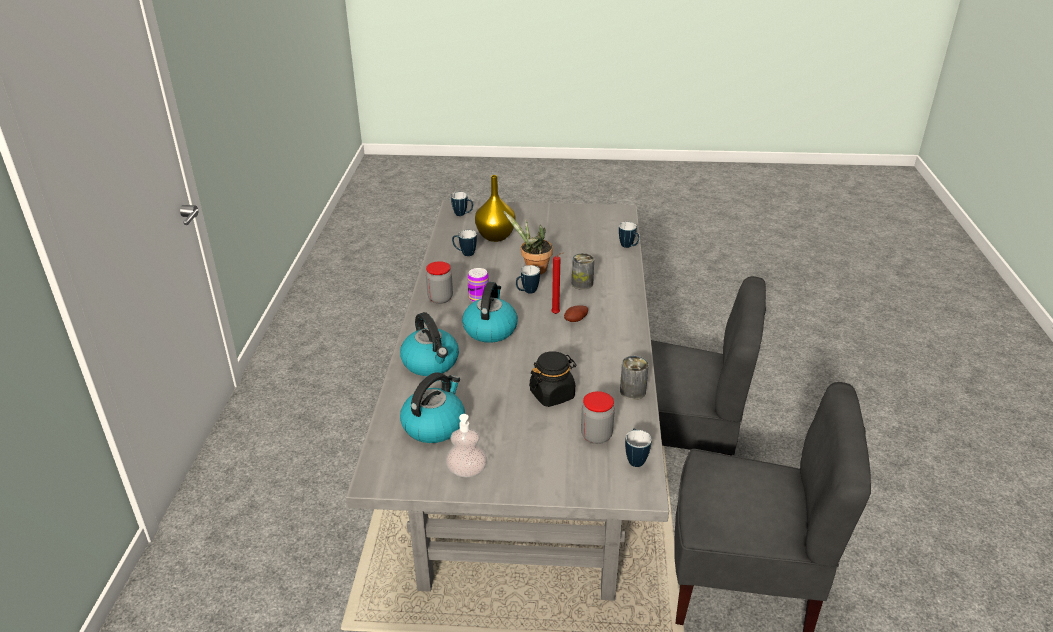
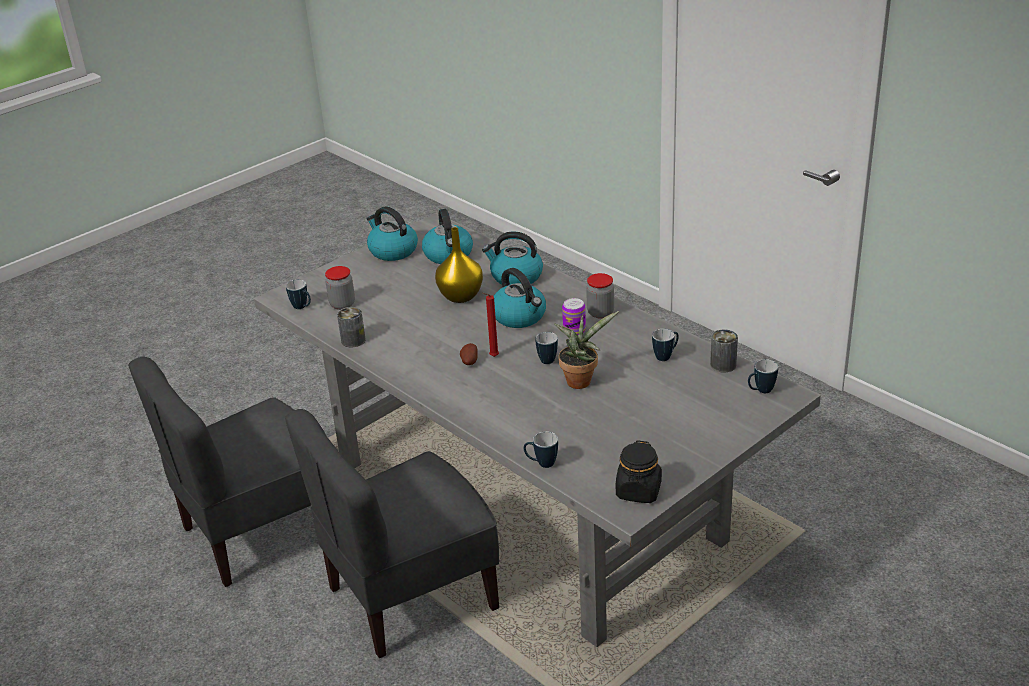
camera: 135 degrees right, 0 degrees up
(467, 471) = (392, 251): soap dispenser -> kettle
(494, 237) = (679, 388): yellow vase -> yellow vase (461, 295)
(552, 395) = (404, 307): black jar -> black jar (638, 491)
(582, 283) = (517, 394): can -> can (723, 365)

